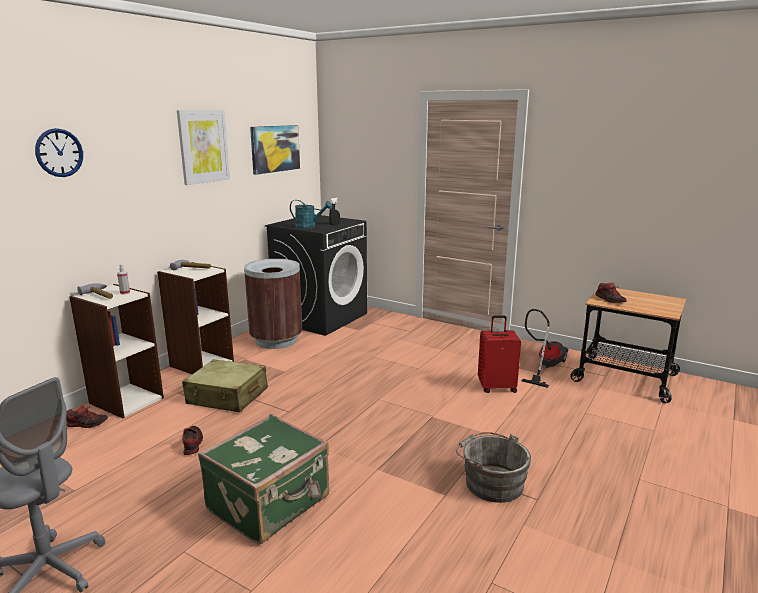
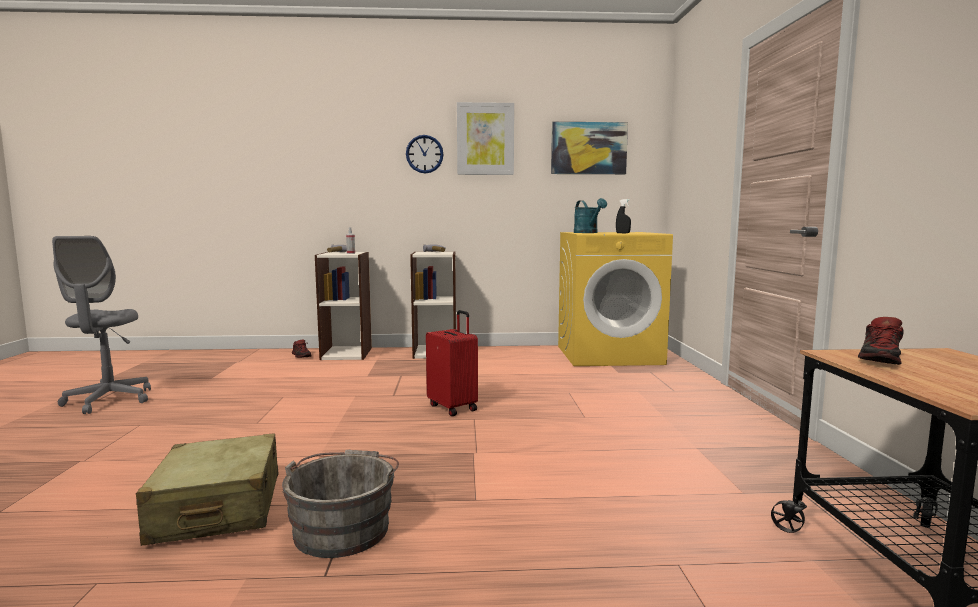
camera: 55 degrees right, 10 degrees down
(59, 153) = (337, 135): wall clock -> wall clock (424, 154)
(192, 444) = (300, 385): shoe -> none
(227, 396) = (391, 372): beige suitcase -> beige suitcase (218, 508)
(270, 504) = (222, 431): green suitcase -> none
(276, 340) = (524, 356): brown trash can -> none
(320, 317) = (609, 355): black washing machine -> yellow washing machine
(496, 387) = (624, 470): red suitcase -> red suitcase (453, 407)
(544, 366) = (776, 490): vacuum cleaner -> none

